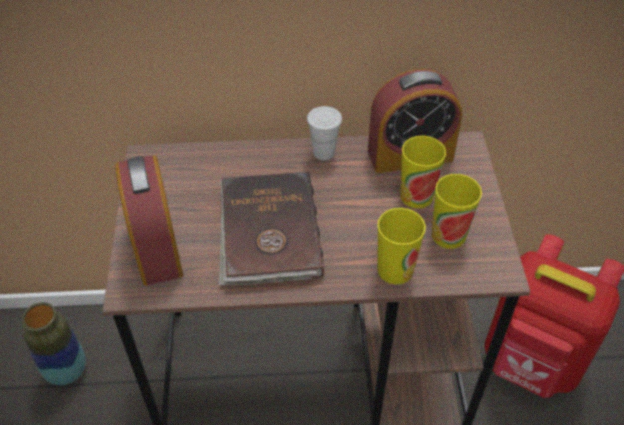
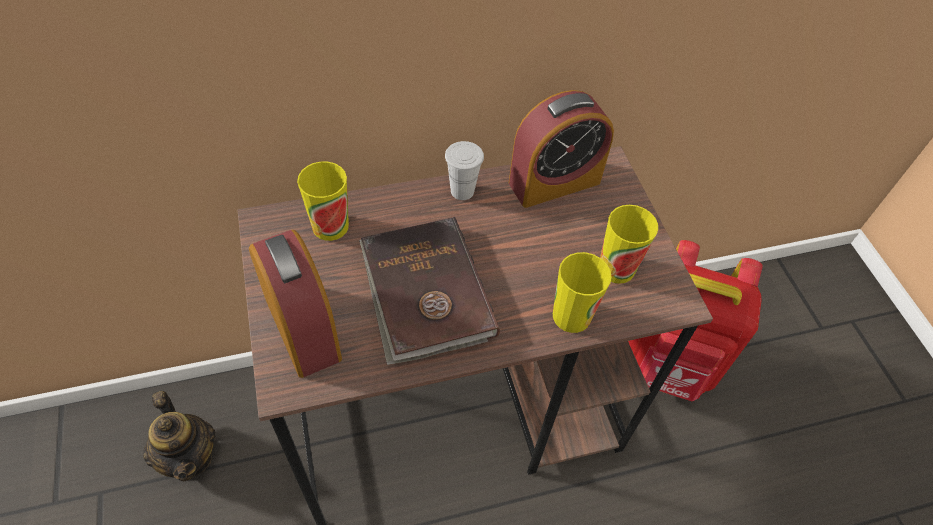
camera: 15 degrees left, 5 degrees up
(66, 371) = (190, 456): vase -> teapot
(416, 196) = (572, 228): cup -> cup (330, 226)

